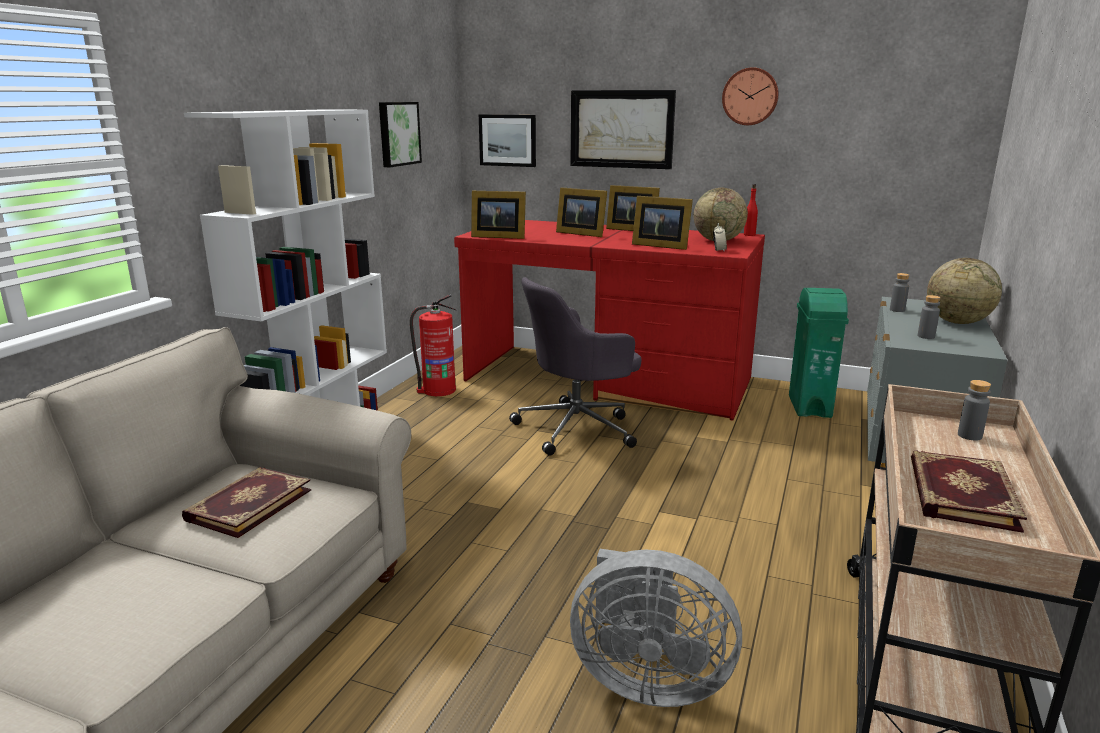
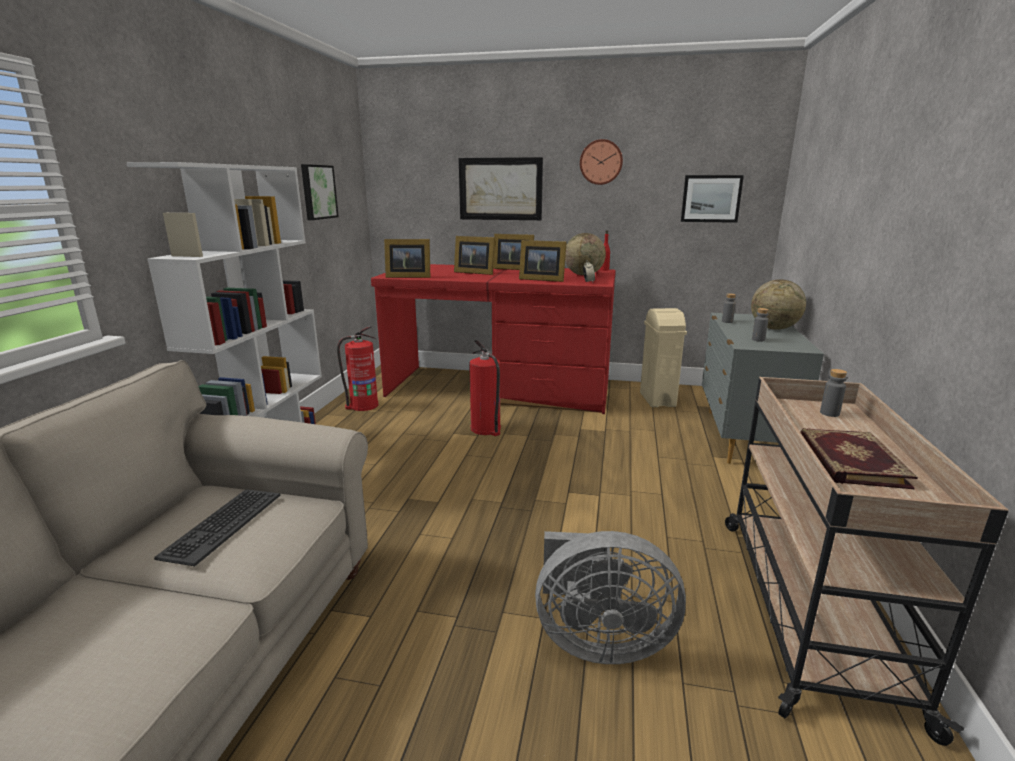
camera: 10 degrees left, 0 degrees up
(248, 504) = (222, 525): book -> keyboard
(508, 140) = (407, 199): picture -> picture (711, 198)
(577, 428) = (486, 429): grey office chair -> fire extinguisher
(810, 406) = (657, 399): green trash can -> beige trash can

